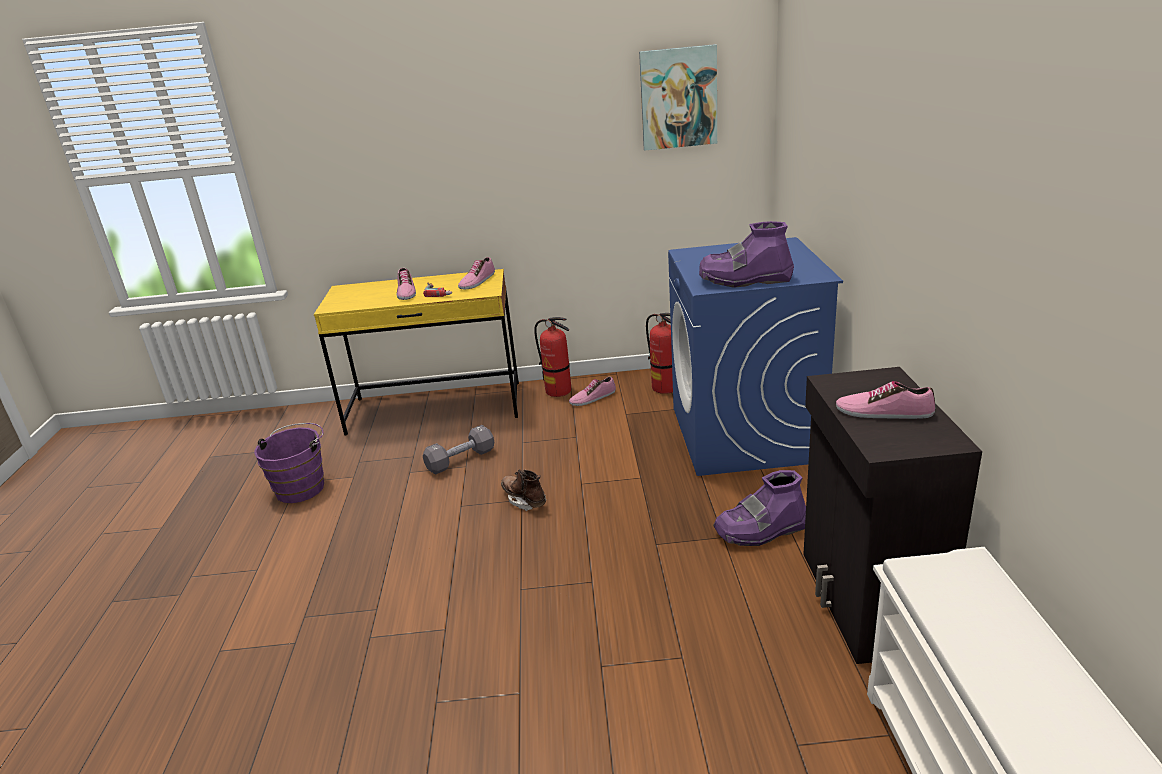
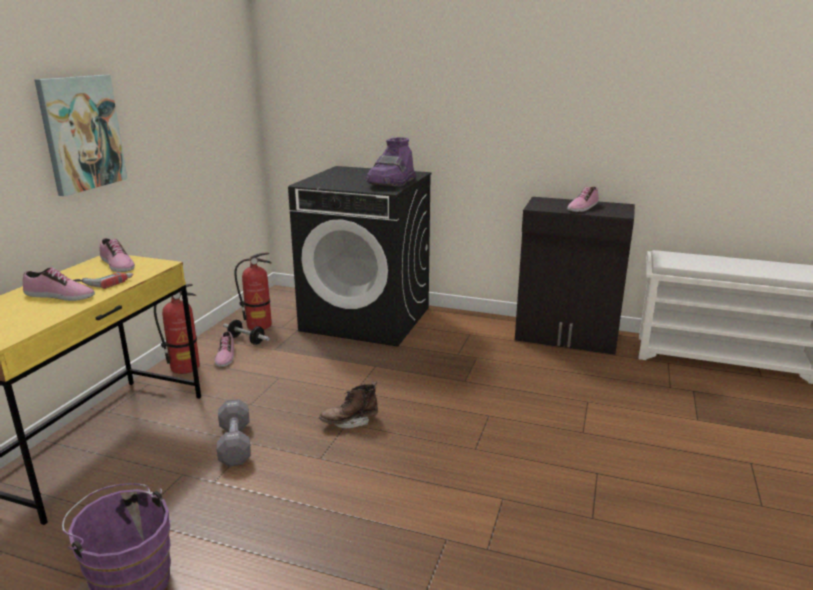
camera: 70 degrees left, 5 degrees down
(630, 394) = (246, 340): none -> dumbbell
(678, 98) = (210, 64): picture -> picture (81, 133)
(745, 435) = (367, 319): blue washing machine -> black washing machine
(761, 530) = (480, 344): purple boot -> none

